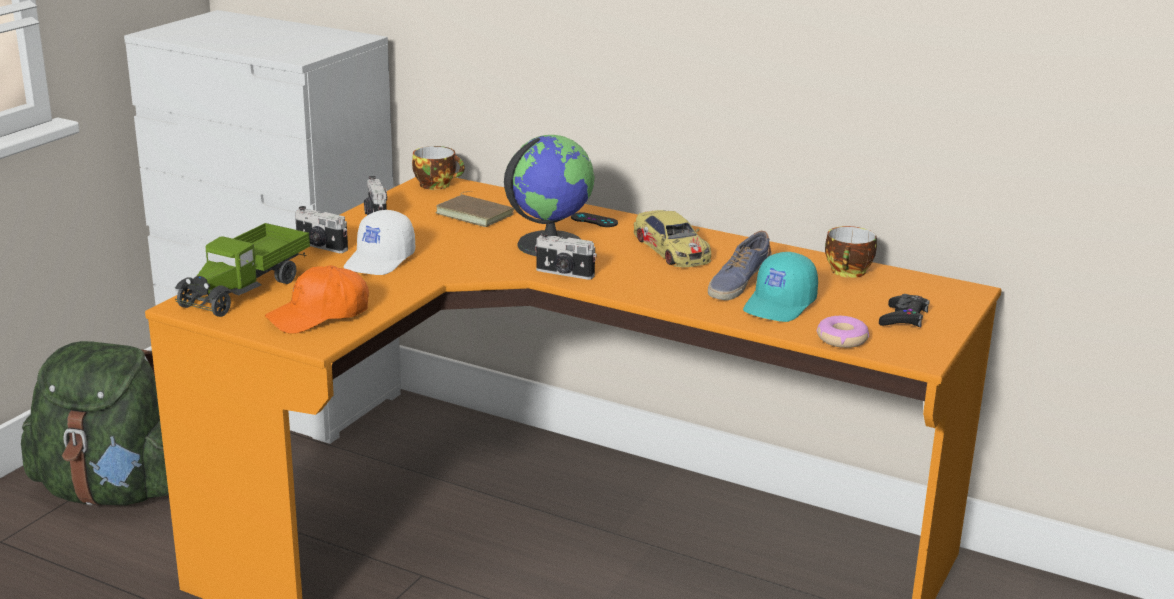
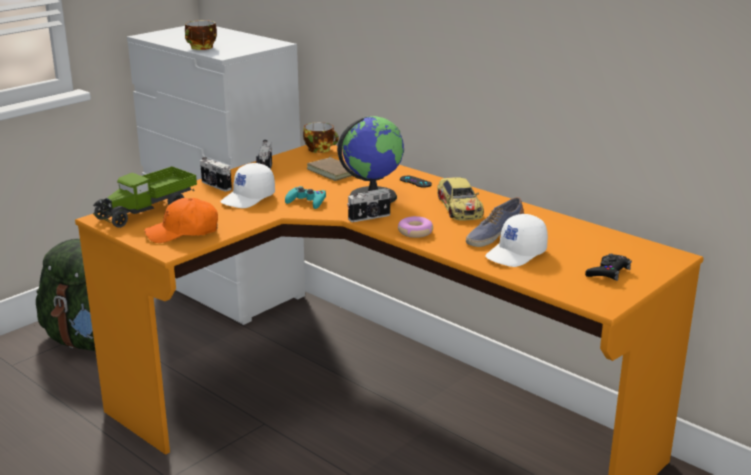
camera: 15 degrees right, 0 degrees up
(464, 259) = (306, 202): none -> turquoise game controller
(564, 273) = (370, 217): camera -> camera turned 60 degrees counterclockwise
(780, 305) = (516, 254): turquoise cap -> white cap
(841, 339) = (549, 284): donut -> donut (415, 232)
(849, 272) = (585, 234): cup -> cup (201, 48)

